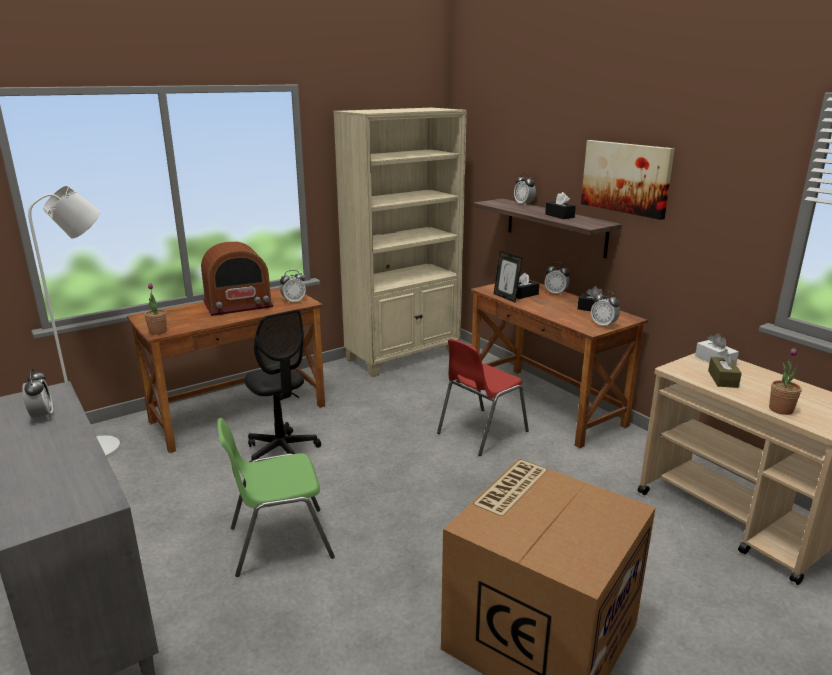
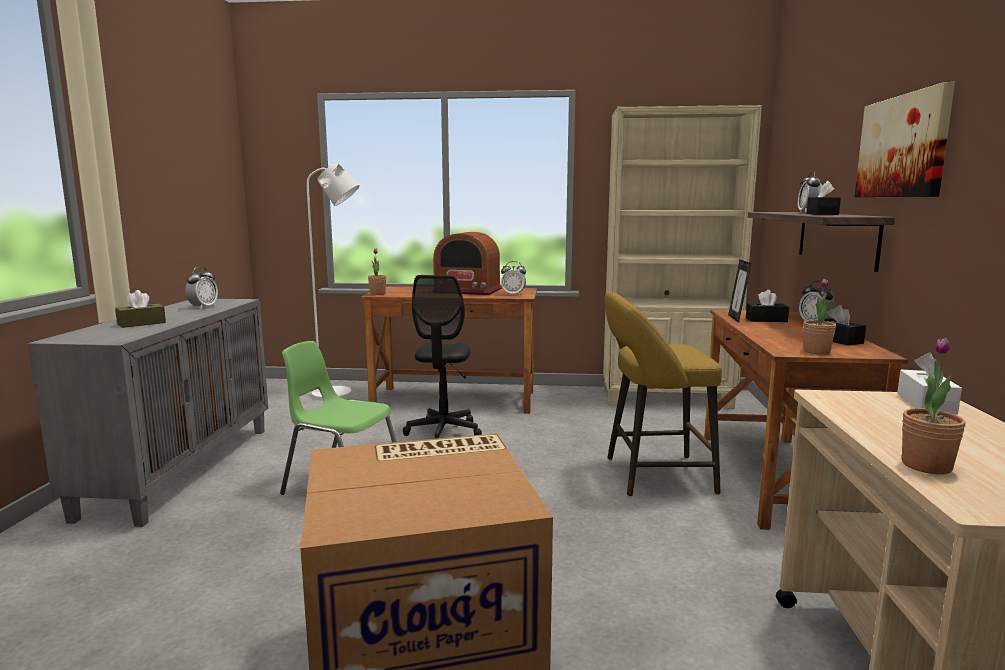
camera: 40 degrees right, 10 degrees down
(480, 432) = (652, 476): red chair -> yellow stool
(603, 325) = (816, 352): alarm clock -> potted plant
(722, 379) = (890, 419): brown tissue box -> brown tissue box (141, 323)

